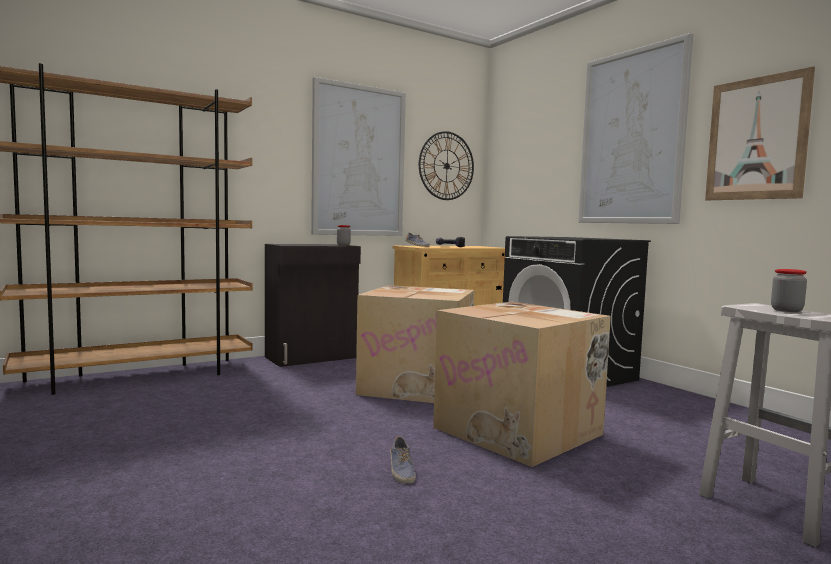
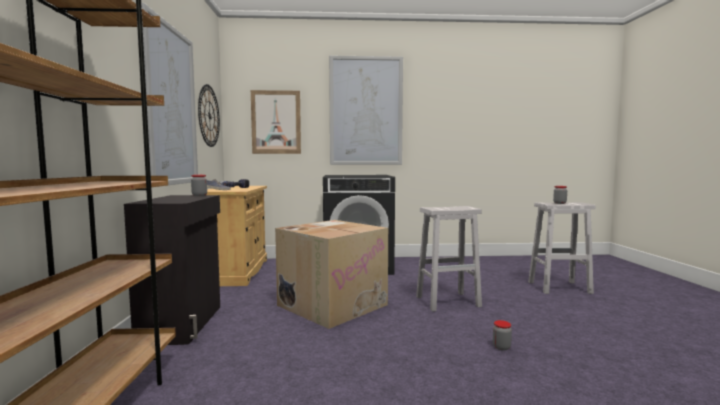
camera: 60 degrees left, 0 degrees up
(401, 471) = (501, 347): shoe -> jar
(520, 431) = (448, 301): cardboard box -> white stool
(756, 139) = (440, 121): picture -> picture (276, 122)

